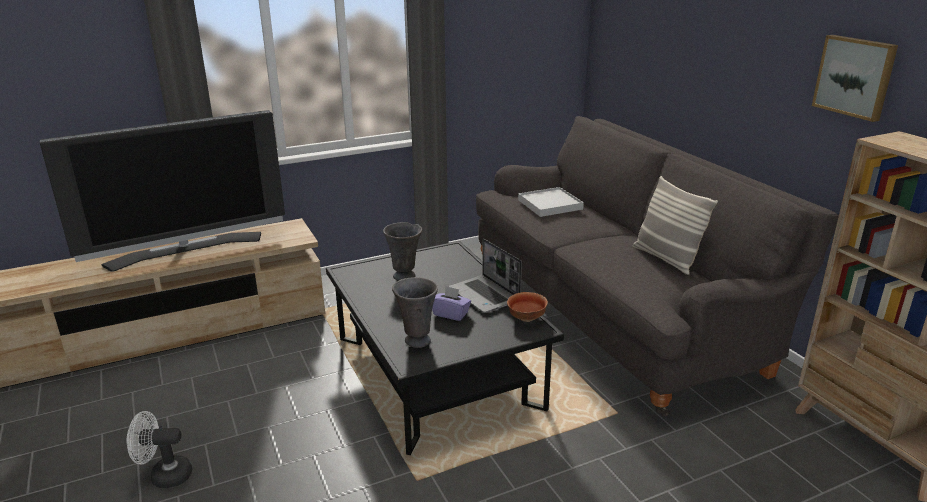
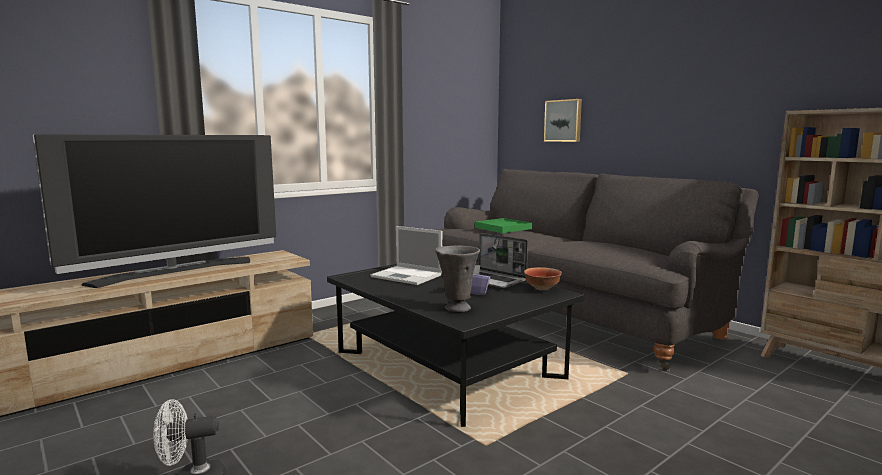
camera: 15 degrees left, 15 degrees down
(405, 276) = (408, 276): grey vase -> laptop
(549, 204) = (502, 228): white tray -> green tray
(666, 259) = (626, 245): pillow -> none
(855, 76) = (751, 86): picture -> picture (563, 120)

